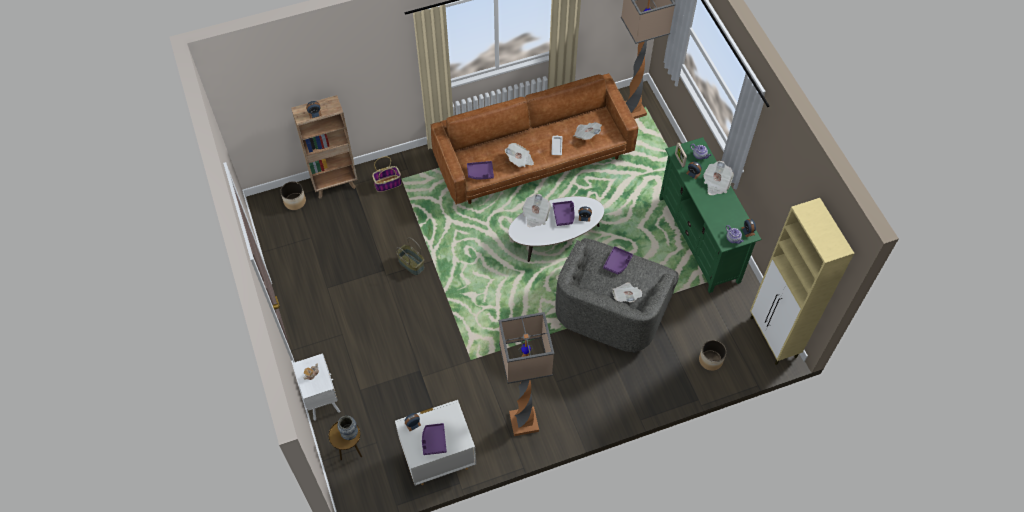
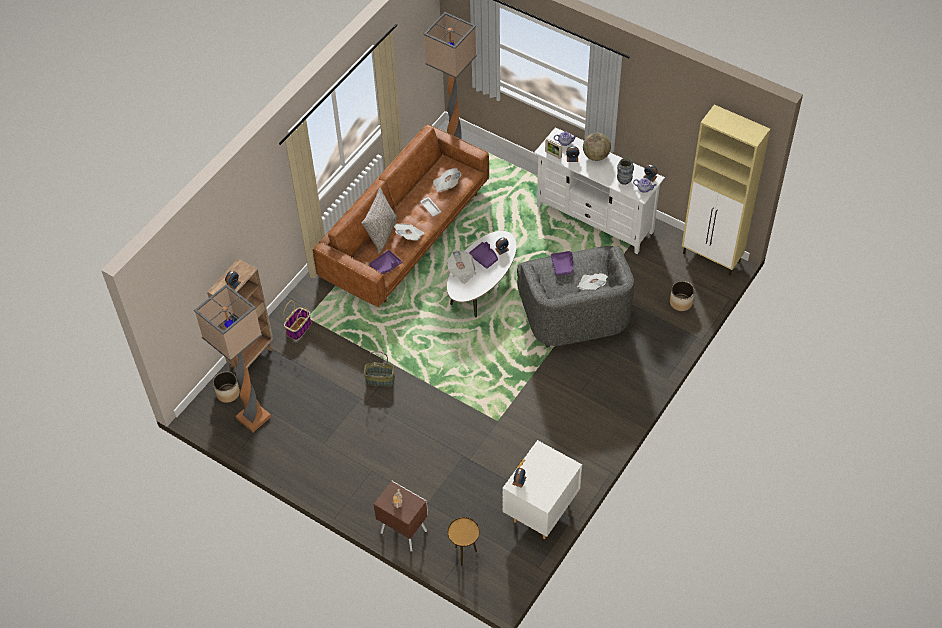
camera: 35 degrees left, 5 degrees down
(322, 399) = (403, 531): white nightstand -> brown nightstand
(349, 434) = (467, 528): vase -> vase (624, 181)
(433, 441) = (547, 481): purple tray -> none
(500, 144) = (381, 233): none -> grey pillow
(523, 423) = (581, 440): floor lamp -> floor lamp (253, 418)
(699, 239) = (595, 218): green tv stand -> white tv stand
(716, 183) = (596, 156): newspaper -> globe

